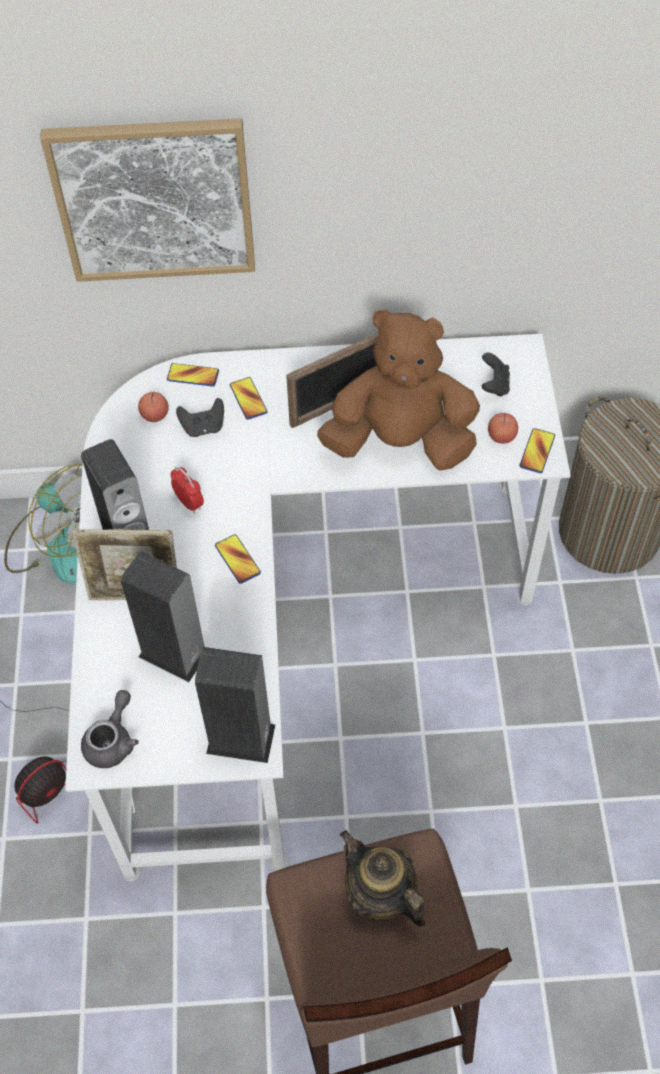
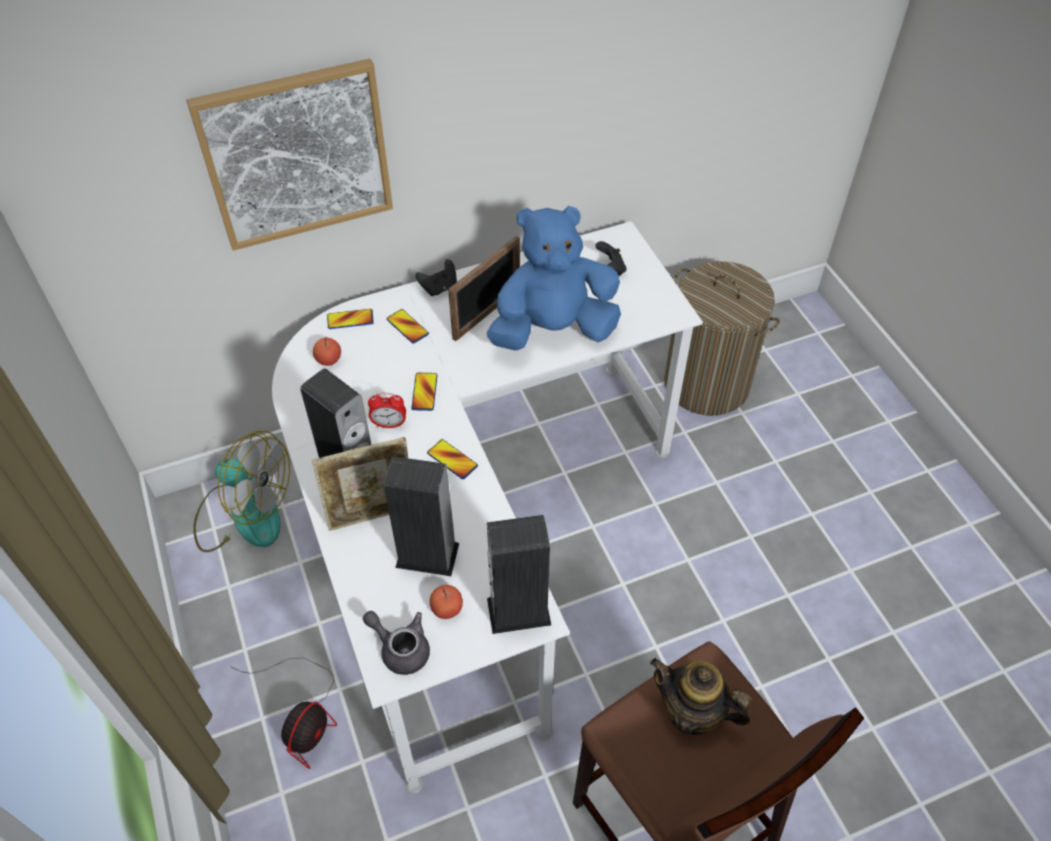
camera: 20 degrees left, 5 degrees down
(112, 740) = (400, 648): grey teapot -> grey teapot turned 60 degrees counterclockwise
(189, 503) = (389, 424): alarm clock -> alarm clock turned 150 degrees clockwise
(203, 427) = (377, 359): black game controller -> black game controller (439, 288)
(400, 442) = (553, 330): brown plush toy -> blue plush toy
(501, 436) = (634, 305): apple -> apple (447, 609)
(537, 451) = (668, 310): phone -> phone (424, 392)

